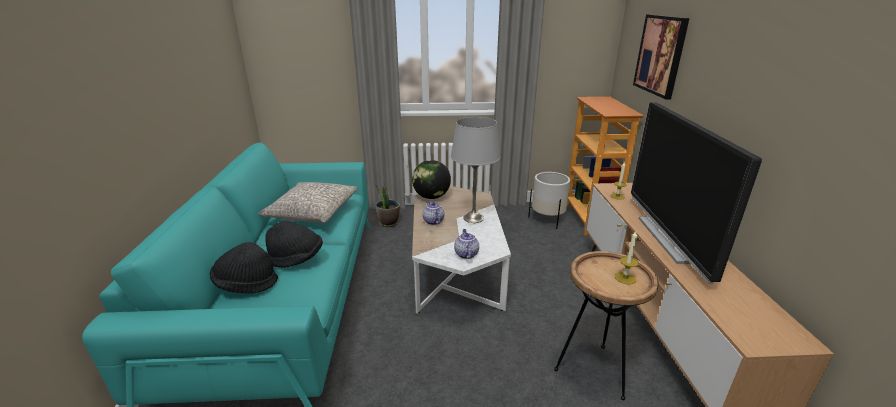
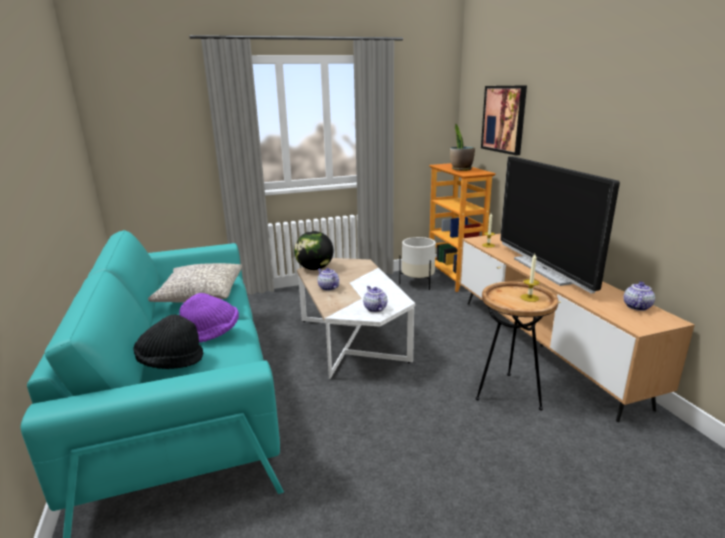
camera: 15 degrees left, 5 degrees down
(297, 259) = (212, 334): black hat -> purple hat
(388, 223) = (262, 307): potted plant -> potted plant (461, 169)
(474, 218) = (366, 280): grey table lamp -> none
(763, 311) = (636, 306): none -> teapot

